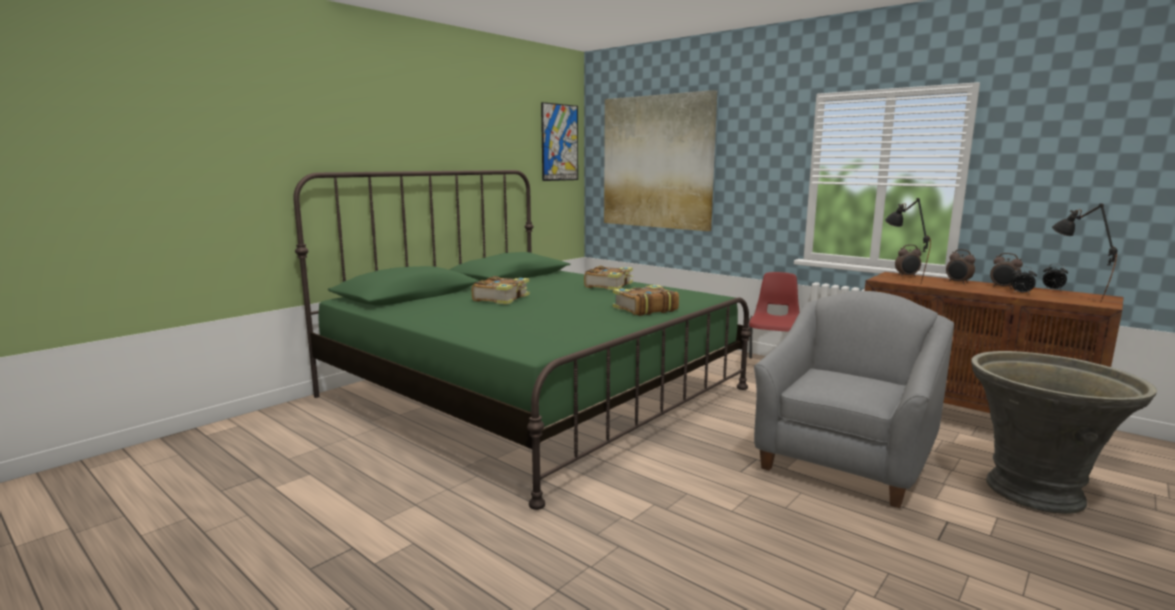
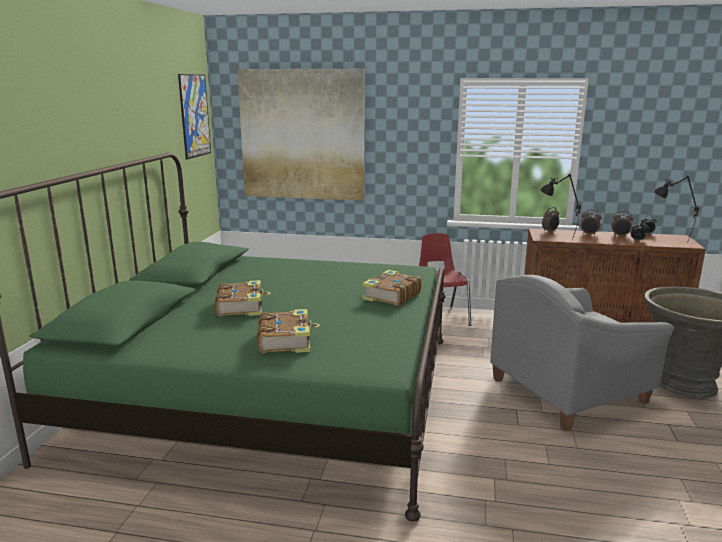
camera: 30 degrees left, 5 degrees up
(609, 285) = (315, 270): book -> book (286, 340)
(845, 460) = (569, 392): grey armchair -> grey armchair turned 120 degrees counterclockwise

